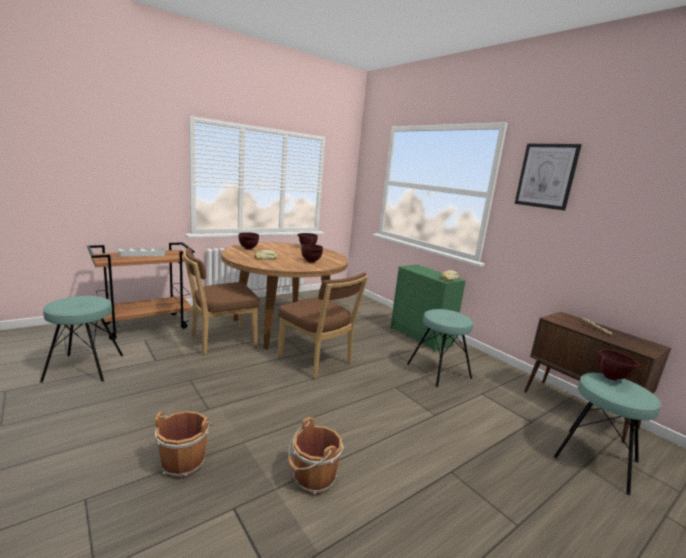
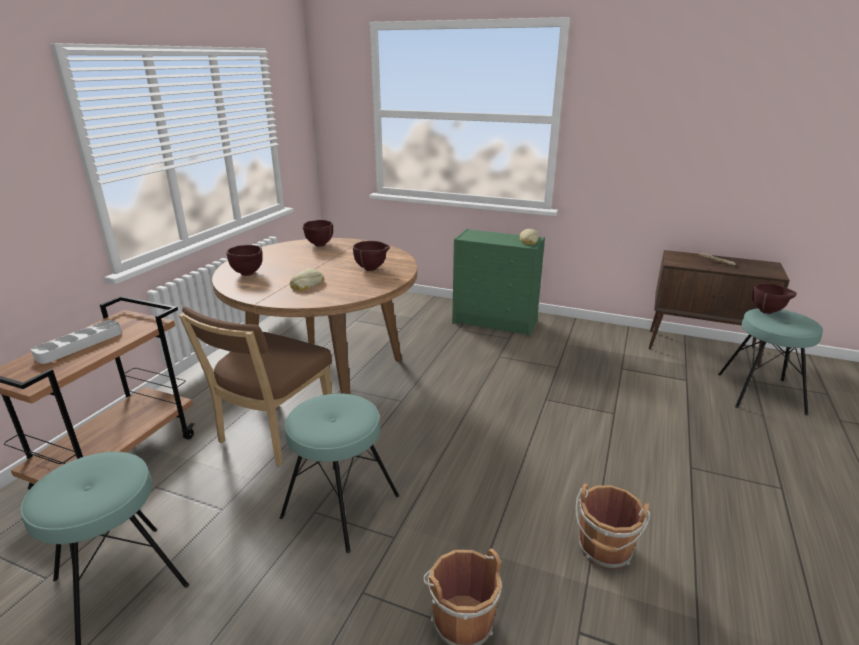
camera: 30 degrees left, 10 degrees up
(317, 361) = (432, 406): brown chair -> none
(438, 371) = (560, 359): turquoise stool -> turquoise stool (341, 506)
(546, 176) = (632, 89): picture -> none

